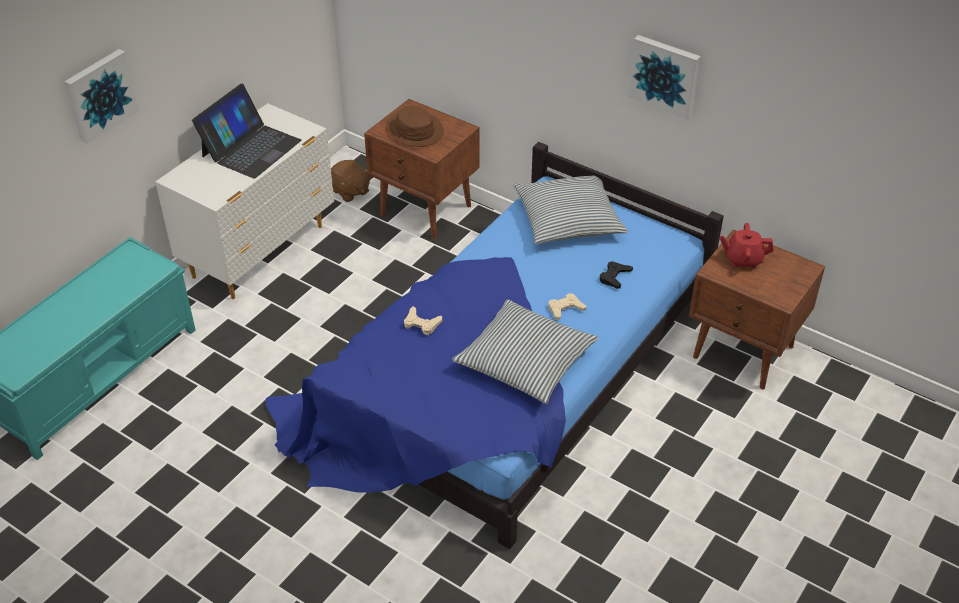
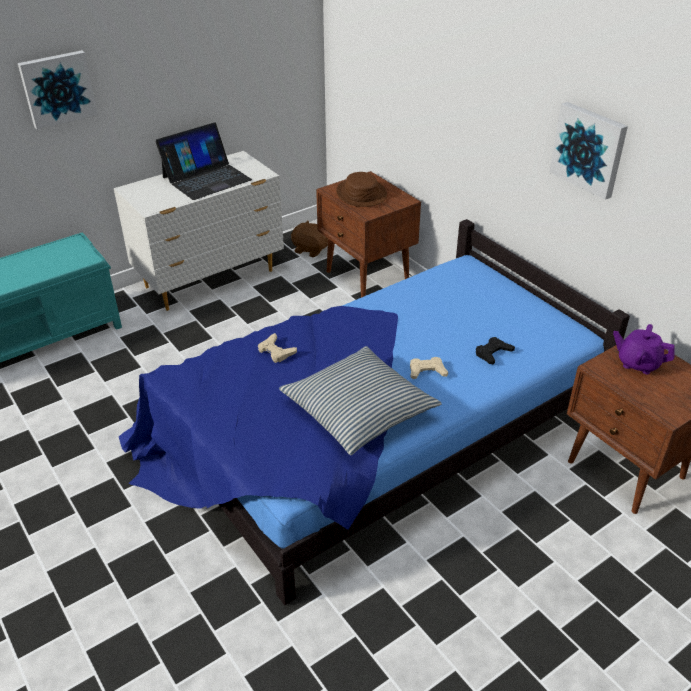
camera: 20 degrees right, 5 degrees down
(350, 191) = (311, 249): brown plush toy -> brown plush toy turned 135 degrees clockwise
(568, 219) = (470, 293): pillow -> none
(743, 259) = (638, 363): red teapot -> purple teapot

